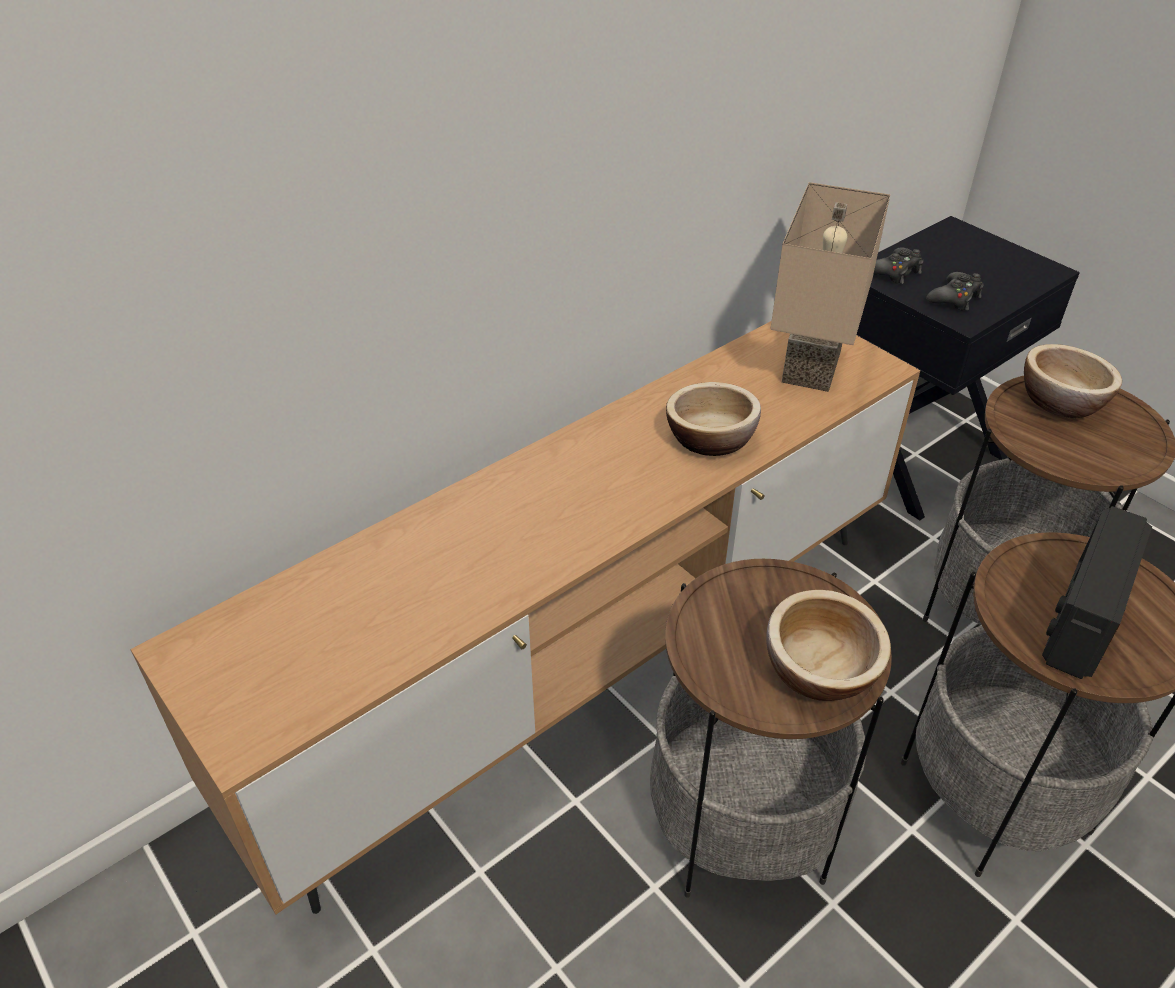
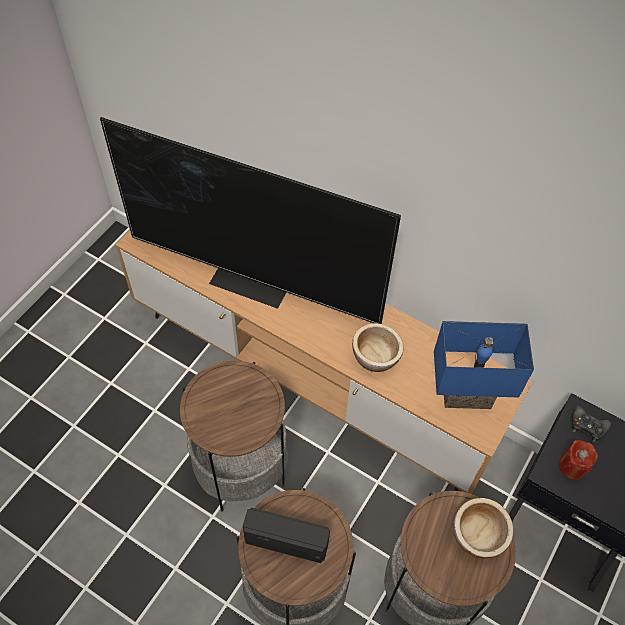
camera: 70 degrees right, 15 degrees up
(474, 557) = (253, 280): none -> television
(815, 367) = (466, 397): beige table lamp -> blue table lamp
(819, 670) = (218, 425): bowl -> none
(954, 298) = (572, 466): black game controller -> red candle

